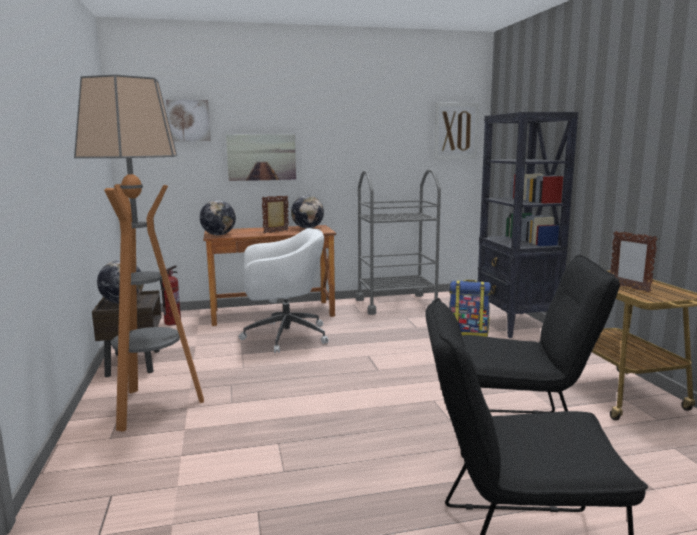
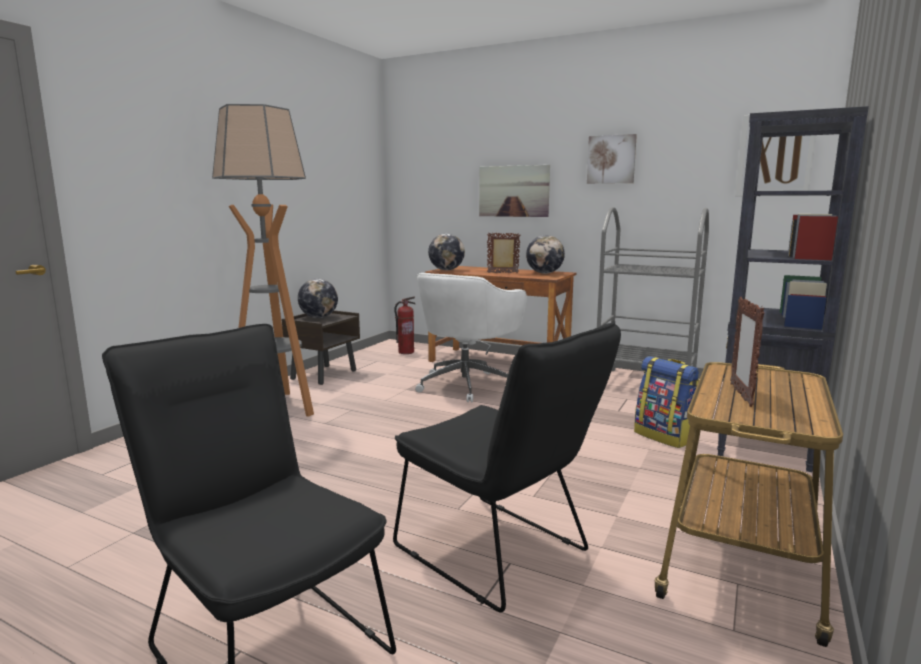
camera: 40 degrees right, 0 degrees up
(188, 120) = (448, 153): picture -> picture (611, 159)
(283, 336) = (467, 384): white office chair -> white office chair turned 90 degrees clockwise

